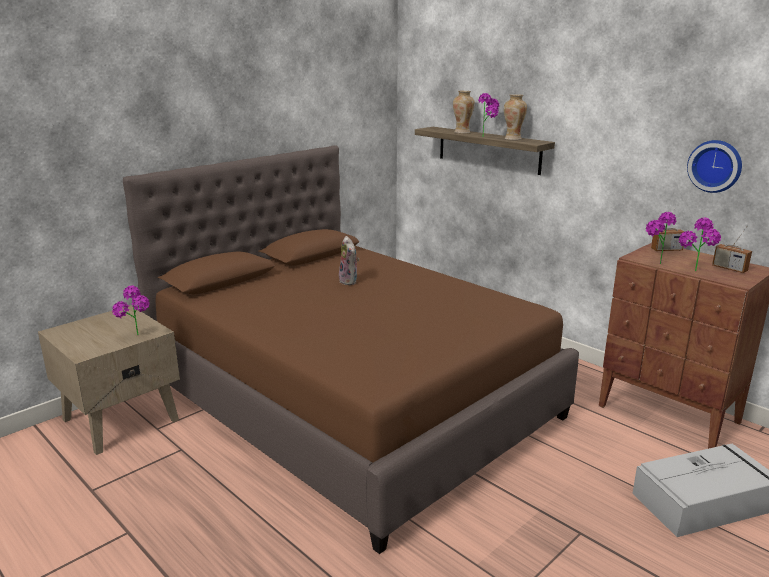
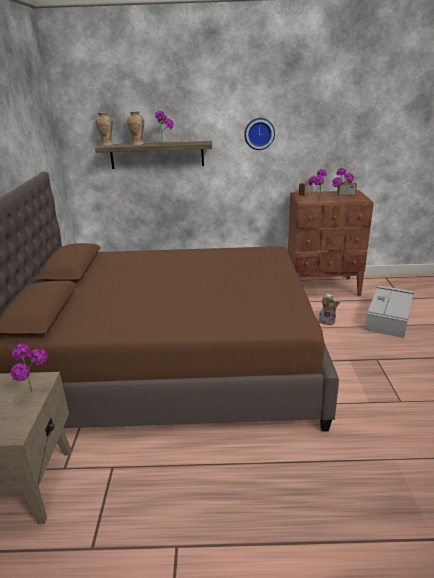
camera: 45 degrees left, 5 degrees up
(350, 281) = (142, 275): plush toy -> plush toy (327, 321)
(513, 139) = (184, 143): vase -> vase (107, 145)
(715, 166) = (319, 139): wall clock -> wall clock (259, 133)

